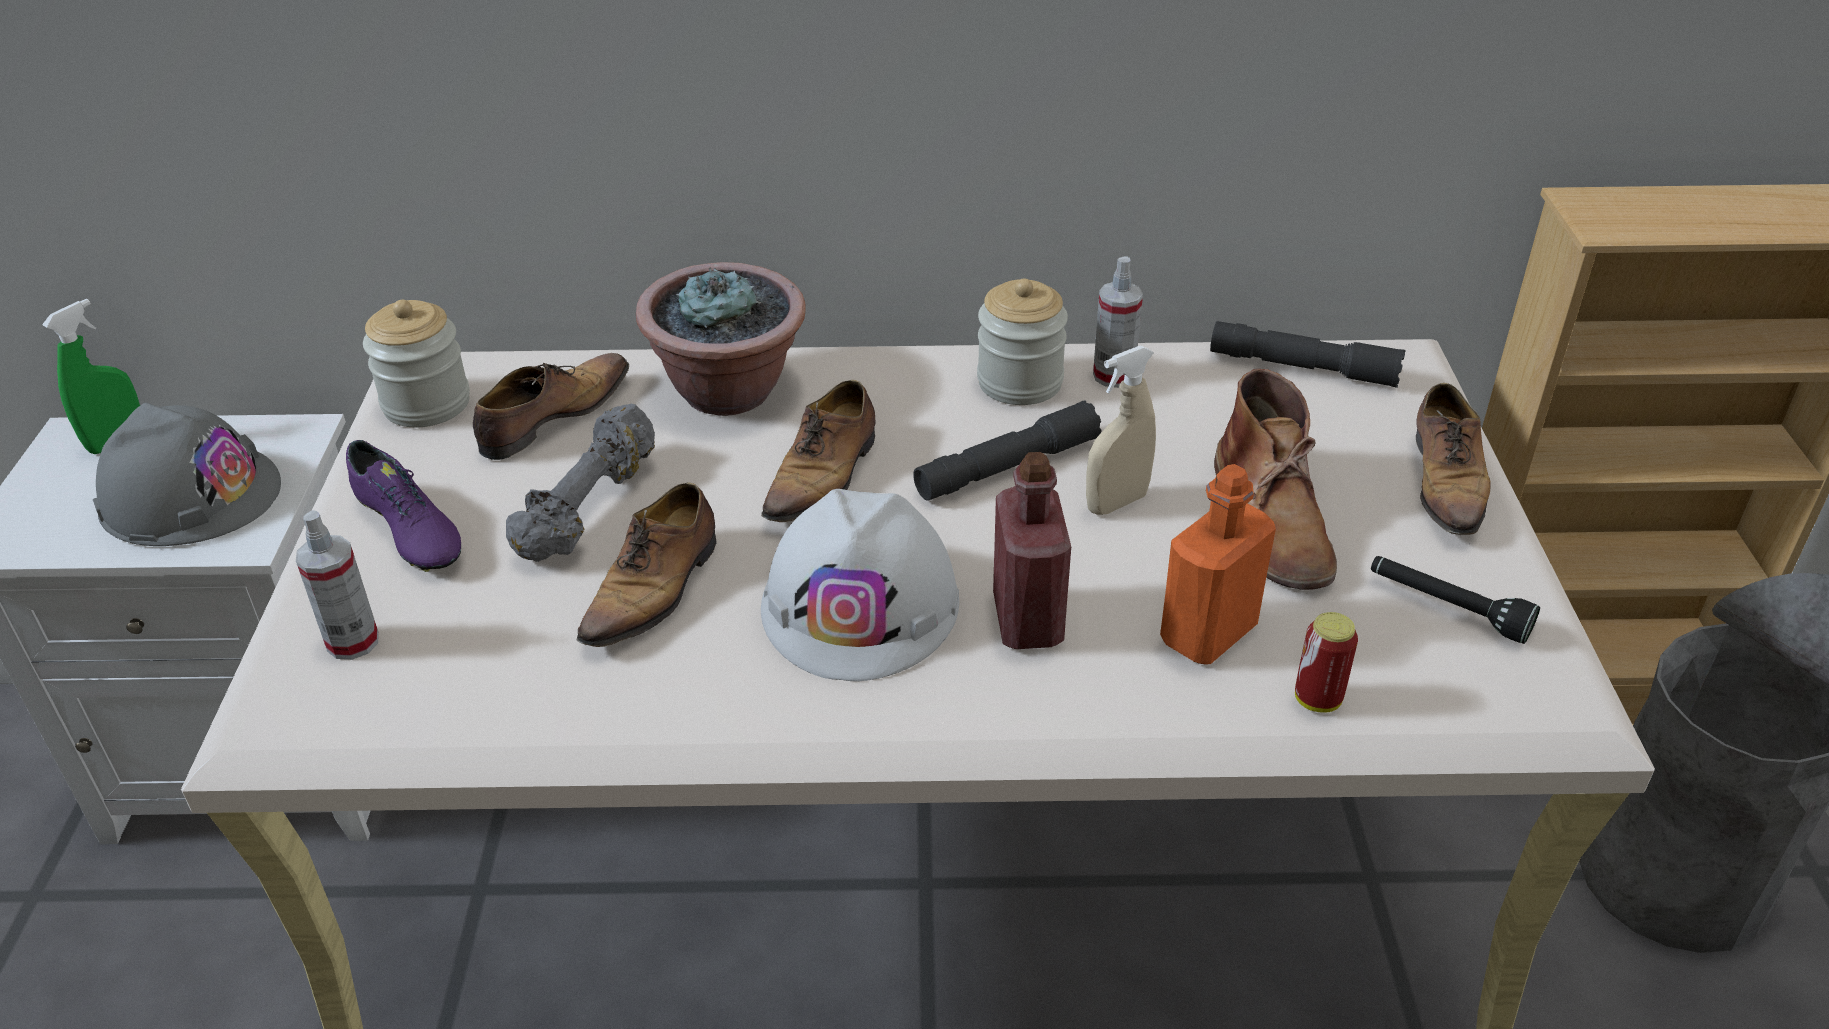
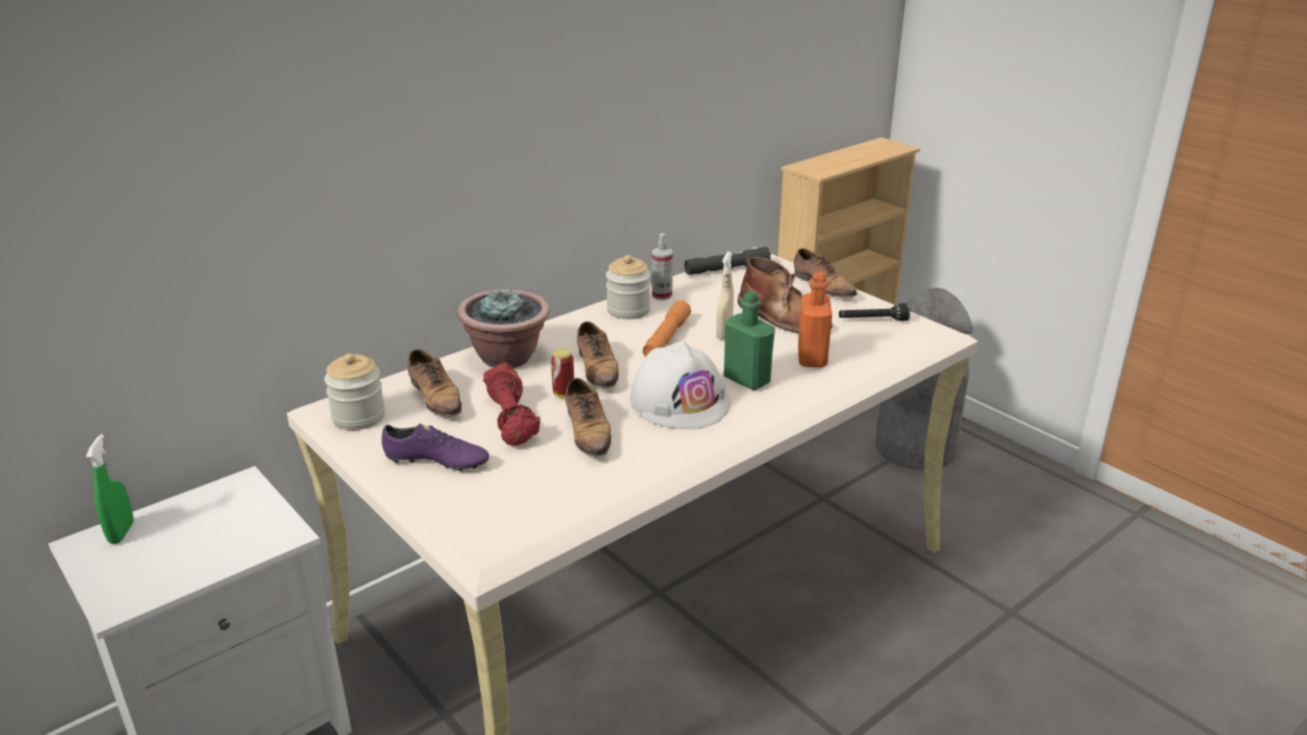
camera: 40 degrees left, 10 degrees down
(190, 495) = (217, 533): grey hard hat -> none
(353, 642) = (479, 507): spray bottle -> none
(552, 418) = (436, 397): shoe -> shoe turned 150 degrees clockwise
(590, 509) = (512, 419): grey dumbbell -> red dumbbell
(1007, 467) = (666, 338): grey flashlight -> orange flashlight
(1027, 620) = (747, 380): red bottle -> green bottle
(1317, 700) = (871, 361): can -> can (563, 394)

